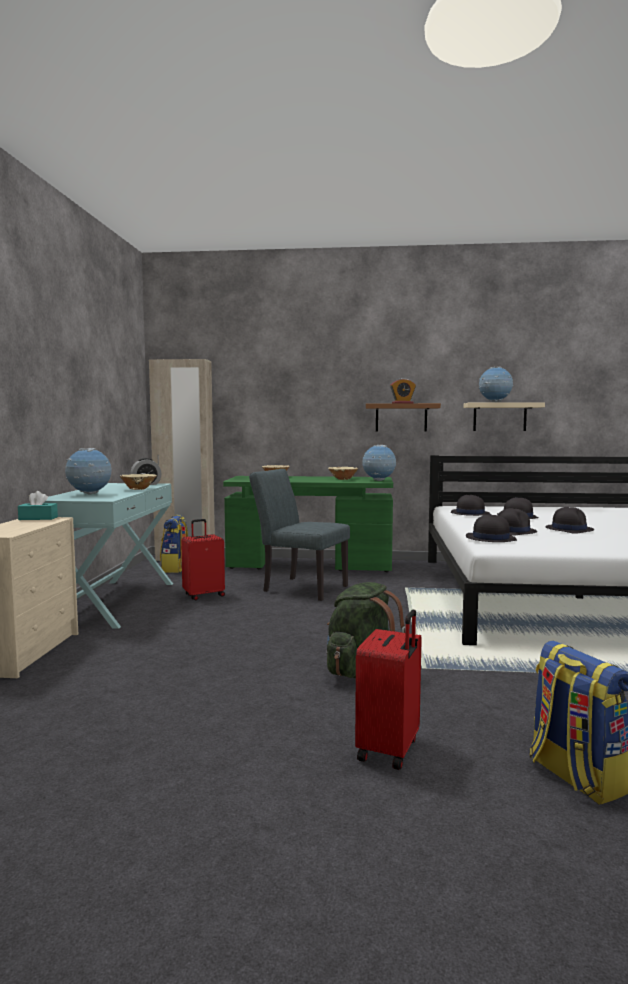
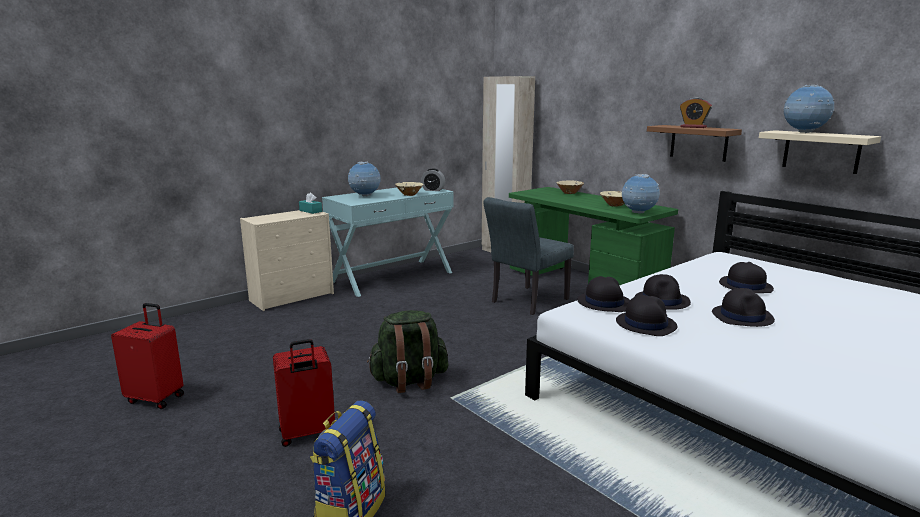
camera: 45 degrees right, 10 degrees up
(176, 569) = (480, 260): backpack -> none
(203, 595) = (449, 288): red suitcase -> red suitcase (156, 398)
(299, 588) = (526, 302): grey chair -> grey chair turned 120 degrees counterclockwise
(469, 513) = (706, 269): black hat -> black hat (645, 324)

